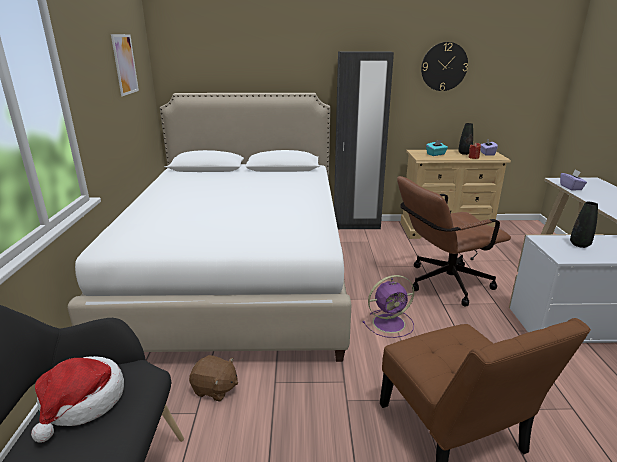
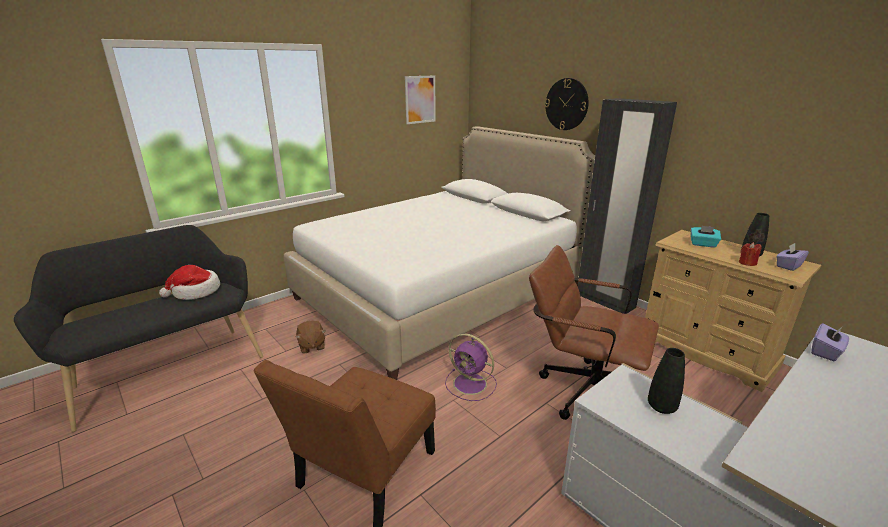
camera: 50 degrees right, 0 degrees up
(444, 66) = (756, 128): wall clock -> wall clock (566, 104)

